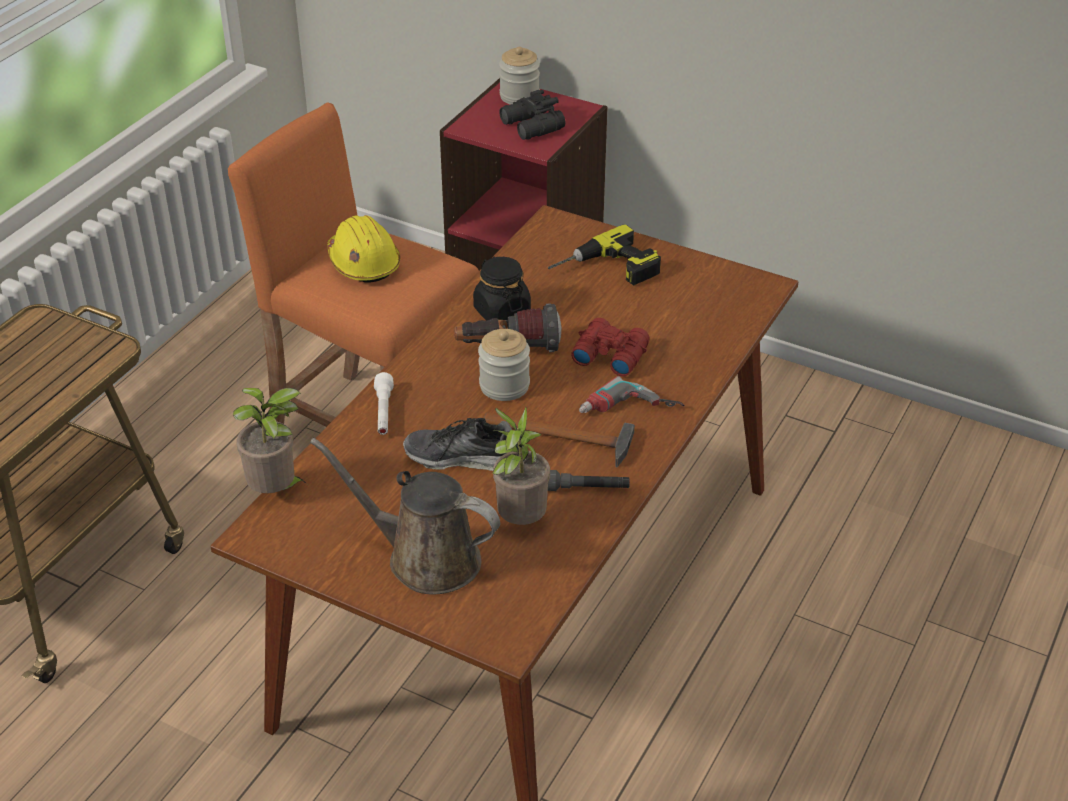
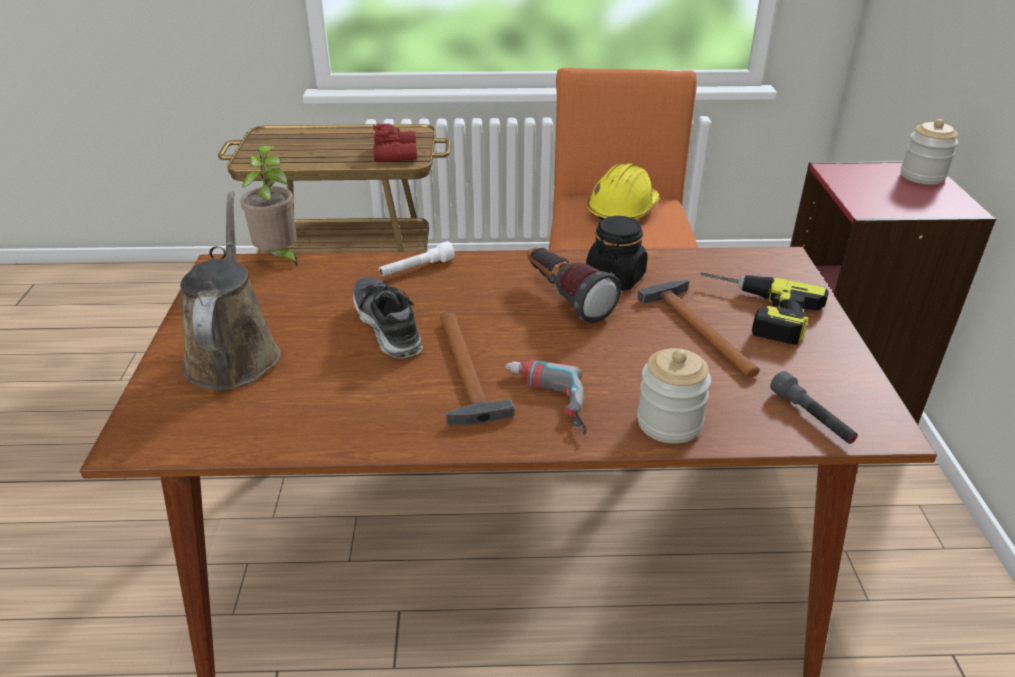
camera: 60 degrees right, 5 degrees down
(504, 386) = (510, 314): jar -> jar (669, 423)
(519, 520) = (318, 389): potted plant -> none
(531, 127) = (889, 195): black binoculars -> none
(586, 489) = (396, 415): grey flashlight -> grey flashlight (811, 418)
(602, 304) = (697, 327): none -> hammer
(609, 354) = (624, 358): red binoculars -> red binoculars (397, 154)

